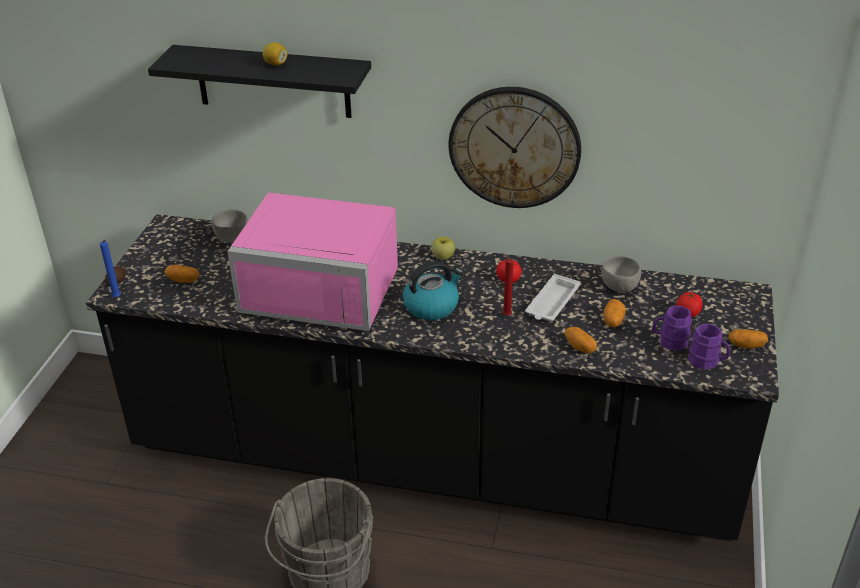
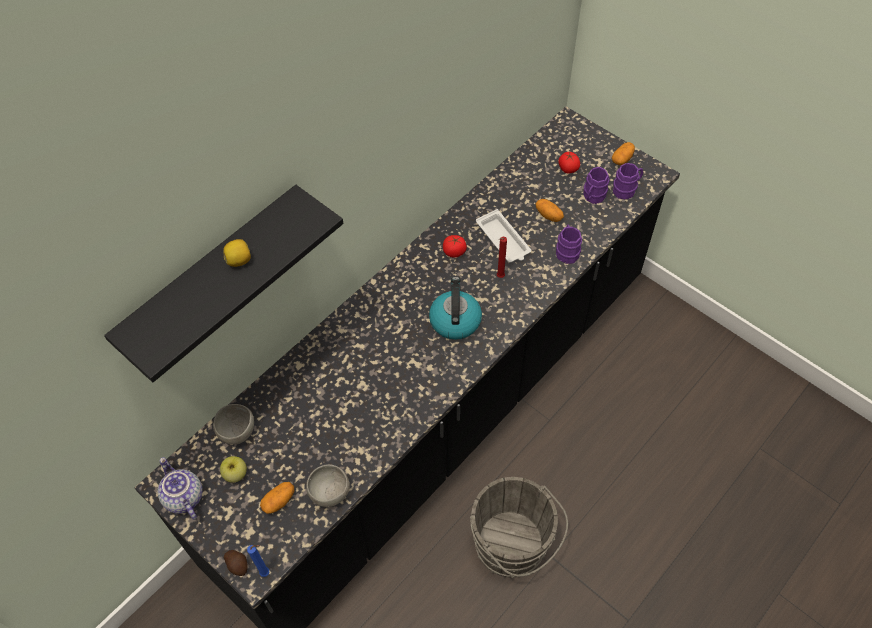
camera: 60 degrees left, 20 degrees up
(160, 236) = (183, 497): none -> teapot
(325, 286) = (373, 386): pink microwave -> none
(443, 257) = (391, 280): apple -> apple (235, 474)
(514, 147) = (410, 155): wall clock -> none
(580, 347) = (567, 251): potato -> purple mug
(619, 287) = (512, 190): grey bowl -> grey bowl (331, 493)

